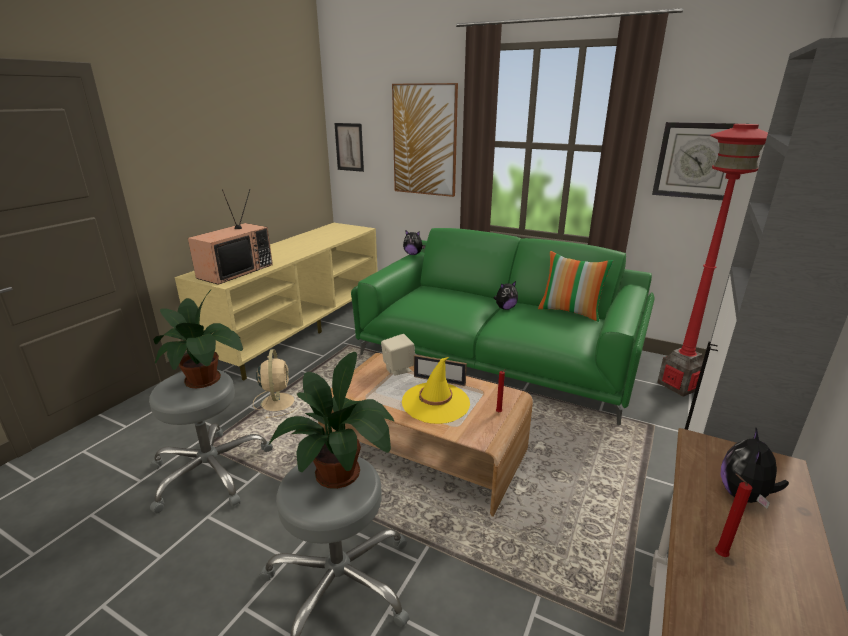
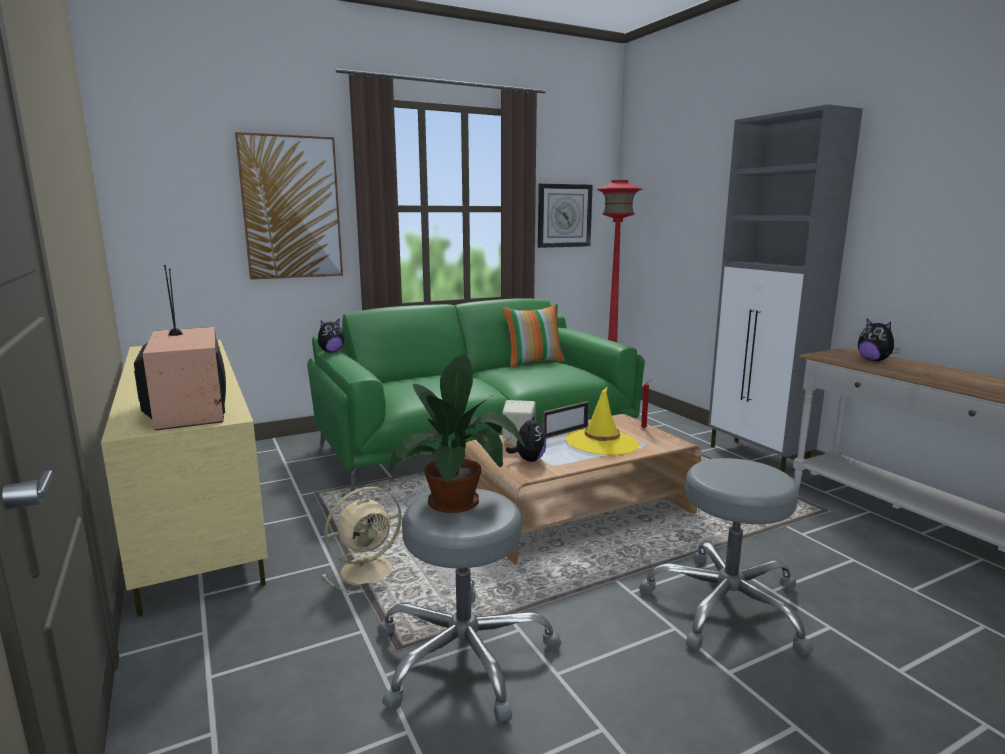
camera: 55 degrees left, 10 degrees down
(278, 401) = (369, 570): beige fan -> beige fan turned 120 degrees clockwise
(342, 471) = (727, 467): potted plant -> none
(349, 147) = (154, 222): picture -> none
(505, 308) = (489, 374): plush toy -> plush toy (528, 460)
(718, 554) = (922, 374): red candle -> none

